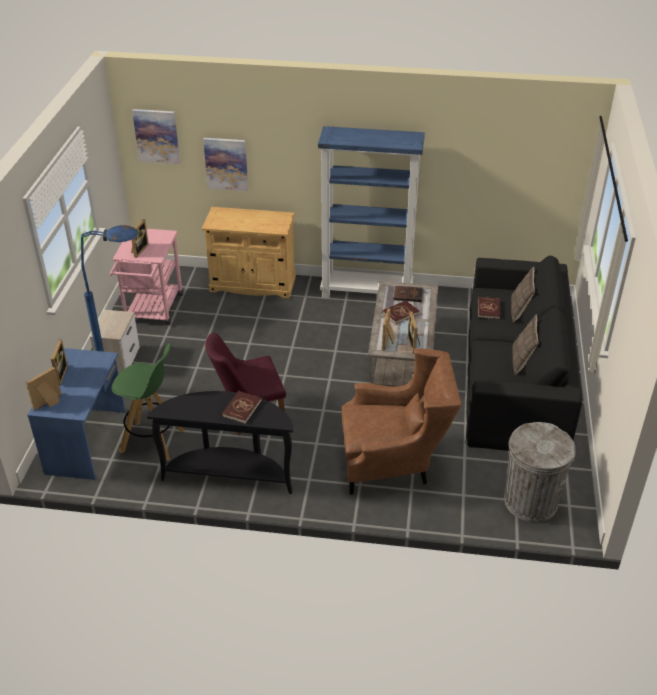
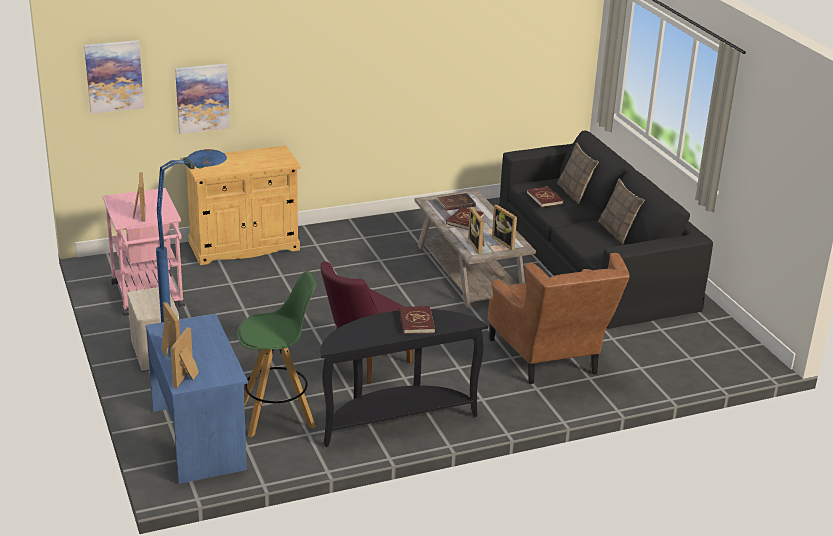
camera: 30 degrees left, 10 degrees down
(367, 292) = (380, 225): blue bookcase -> none
(393, 462) = (550, 361): brown armchair -> brown armchair turned 105 degrees clockwise
(530, 502) = (703, 355): grey trash can -> none

